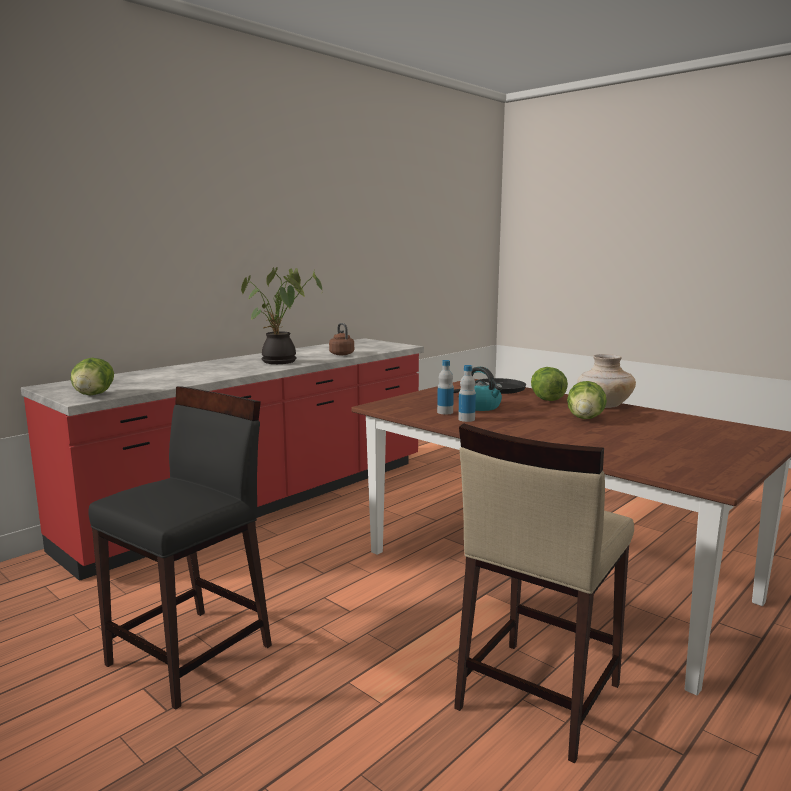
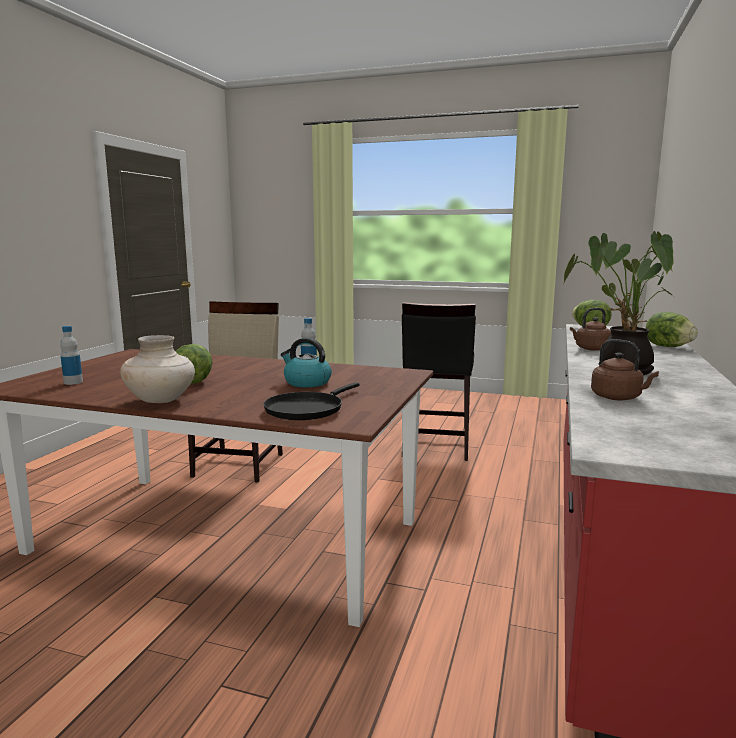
camera: 155 degrees right, 0 degrees up
(223, 375) = (590, 349): none -> brown kettle
(445, 412) = (336, 373): bottle -> bottle (73, 382)
(547, 399) = (232, 401): lettuce -> lettuce (668, 347)

